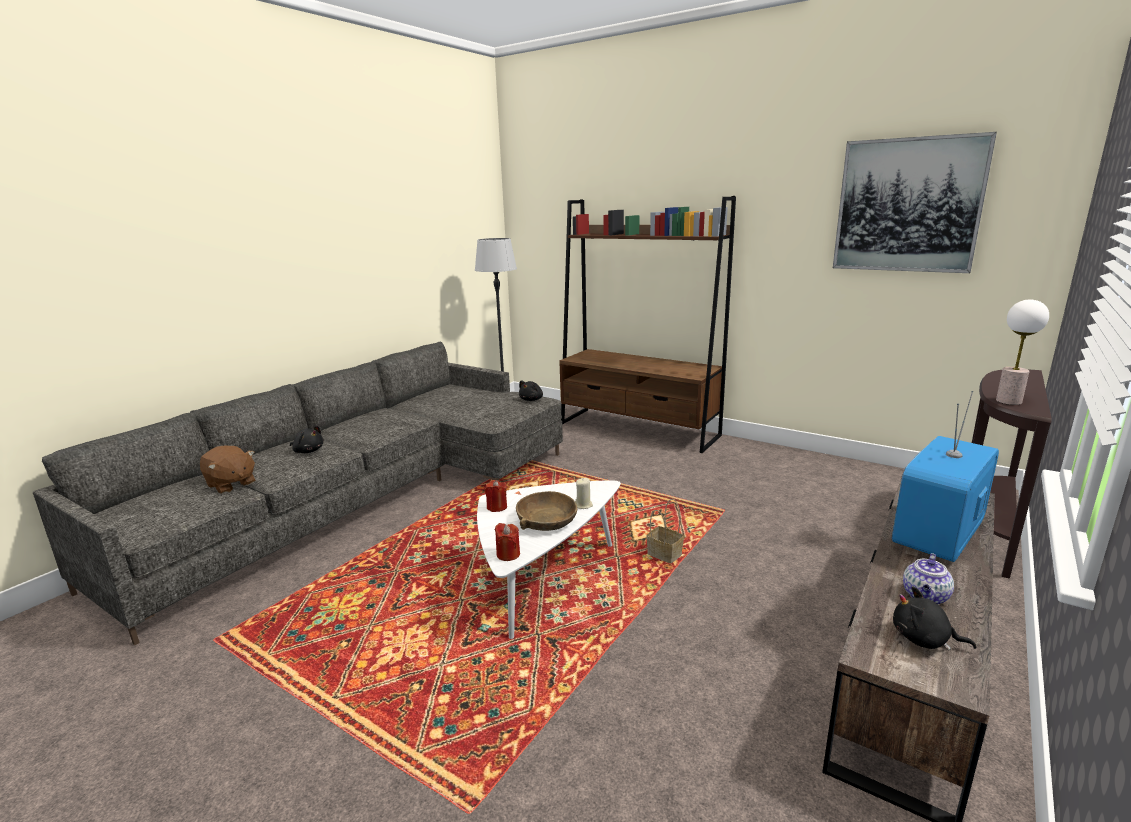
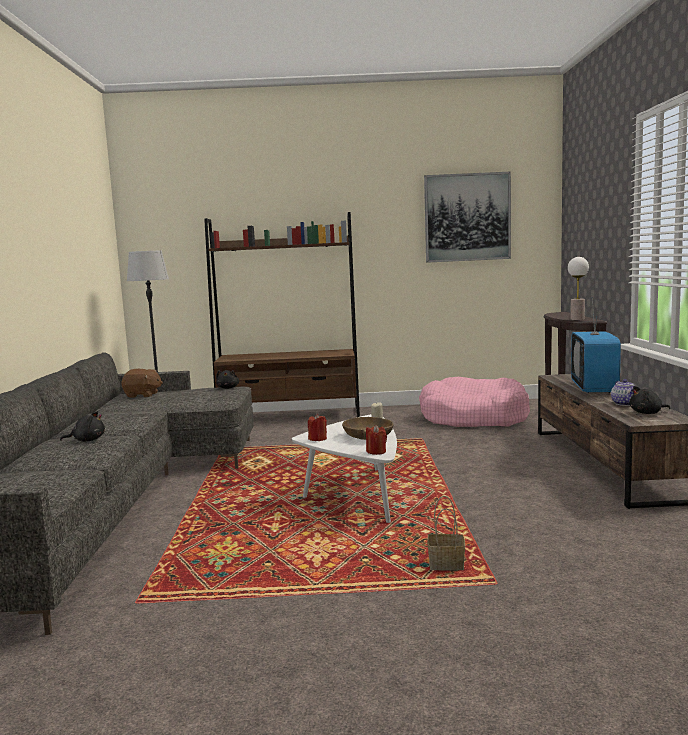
camera: 35 degrees left, 10 degrees down
(231, 484) = (53, 470): brown plush toy -> brown plush toy (142, 395)
(663, 554) = (418, 464): basket -> basket (445, 565)
(836, 493) = (473, 417): none -> pink dog bed

